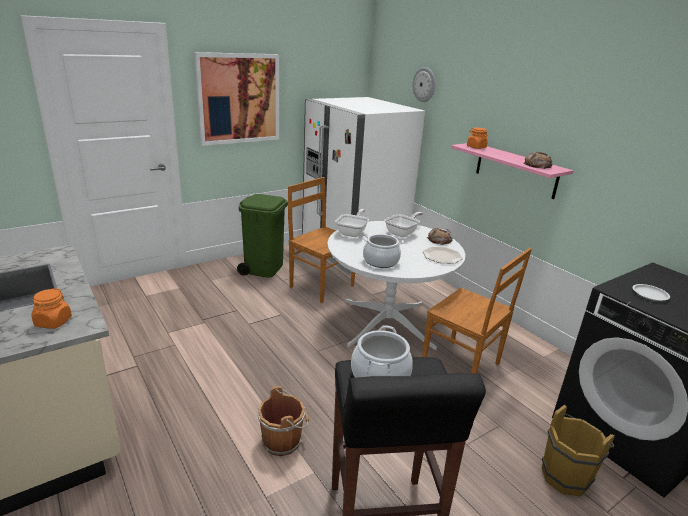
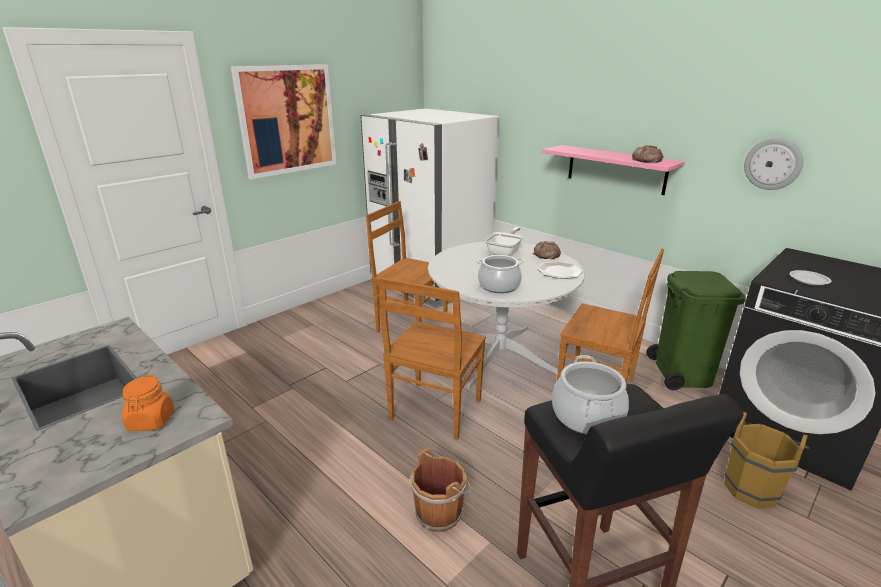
camera: 10 degrees left, 0 degrees up
(263, 268) = (338, 315): green trash can -> green trash can (681, 373)
(311, 360) = (434, 411): none -> brown chair
(353, 232) = (451, 259): frying pan -> none
(424, 84) = (495, 87): wall clock -> wall clock (773, 164)
(476, 147) = (570, 149): orange jar -> none

